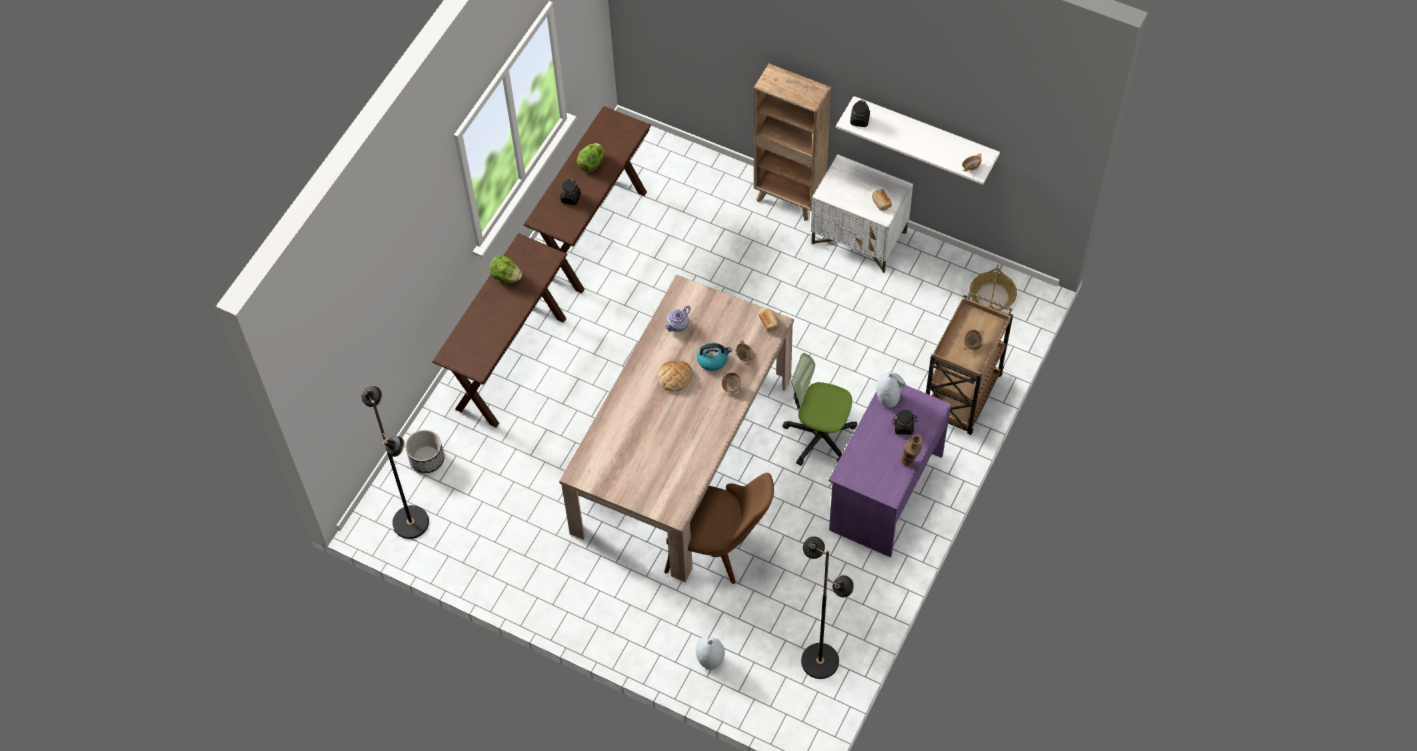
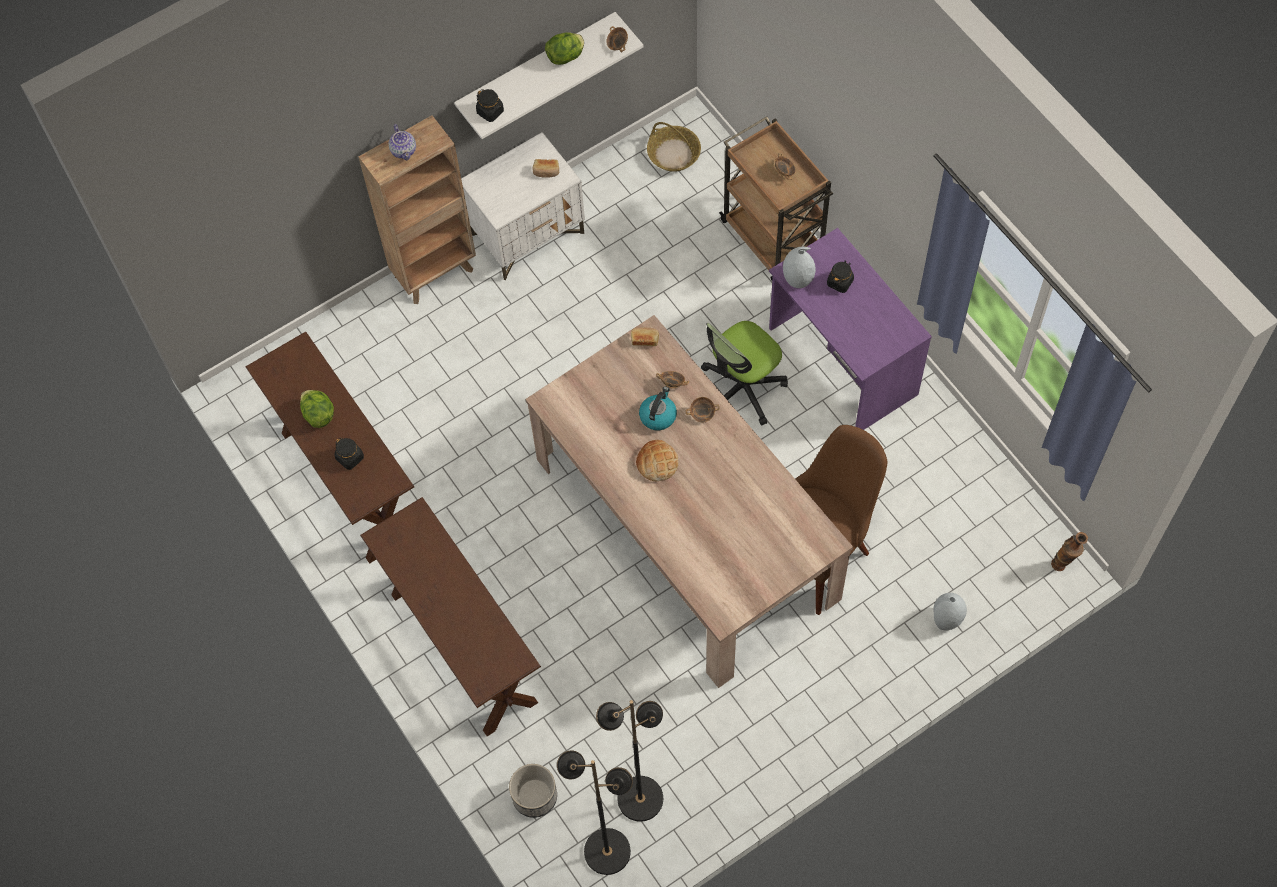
camera: 60 degrees left, 5 degrees up
(506, 276) = (412, 574): lettuce -> lettuce (566, 56)
(678, 325) = (592, 427): teapot -> teapot (403, 150)
(820, 660) = (999, 516): black floor lamp -> black floor lamp (639, 798)
(909, 464) = (886, 299): vase -> vase (1063, 565)

